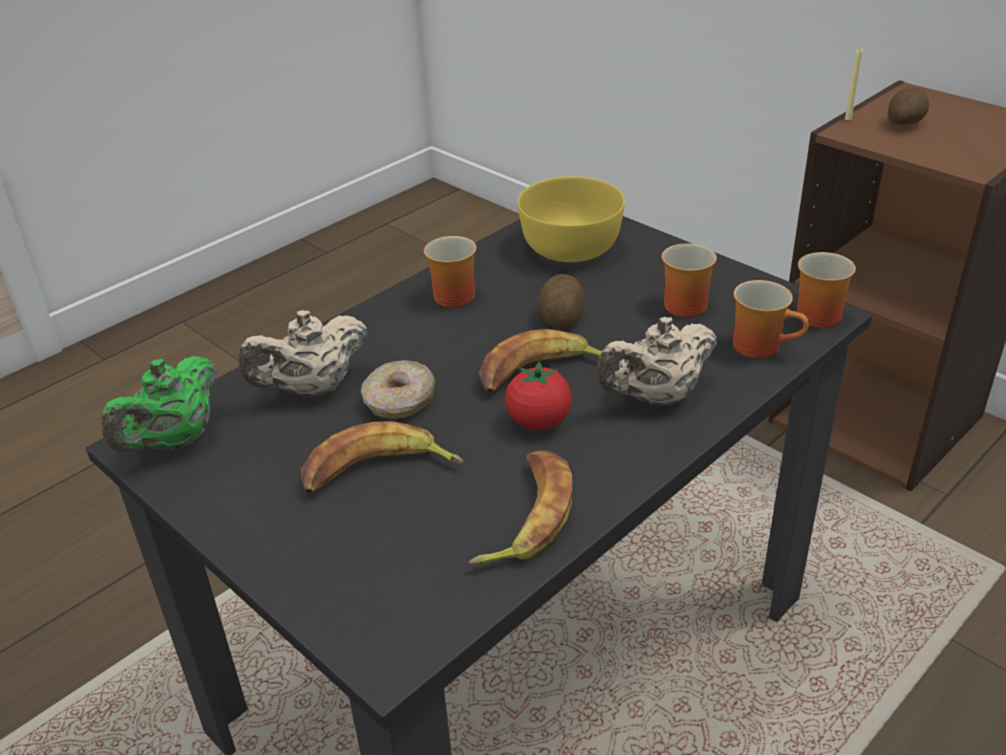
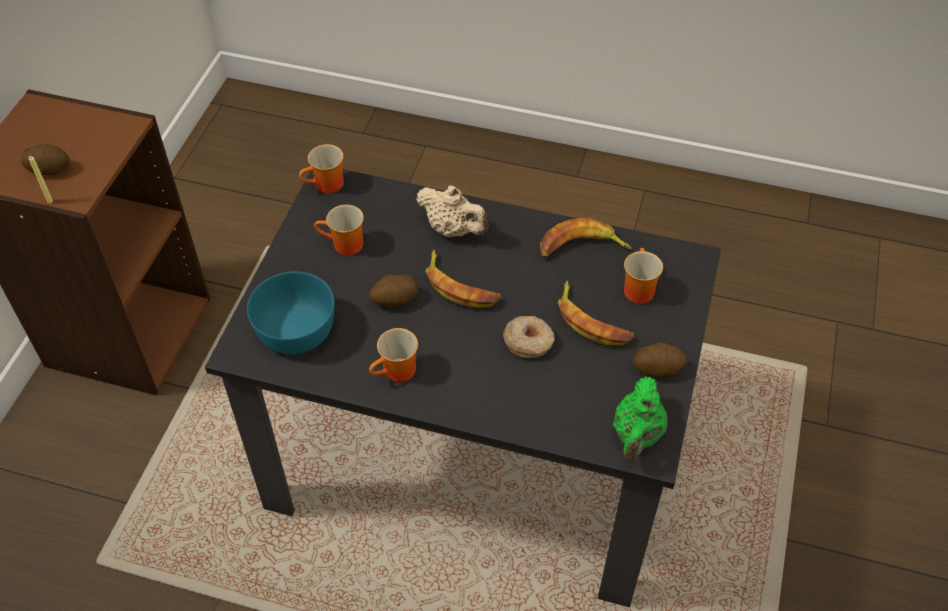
camera: 120 degrees left, 15 degrees up
(175, 441) = (637, 435): green teapot -> green teapot turned 105 degrees clockwise
(239, 504) = (658, 369): none -> potato
(312, 389) = (545, 393): beige teapot -> none
(538, 421) = (506, 271): tomato -> none
(569, 247) = (297, 330): yellow bowl -> turquoise bowl
(762, 345) = (375, 199): mug -> mug (636, 288)

